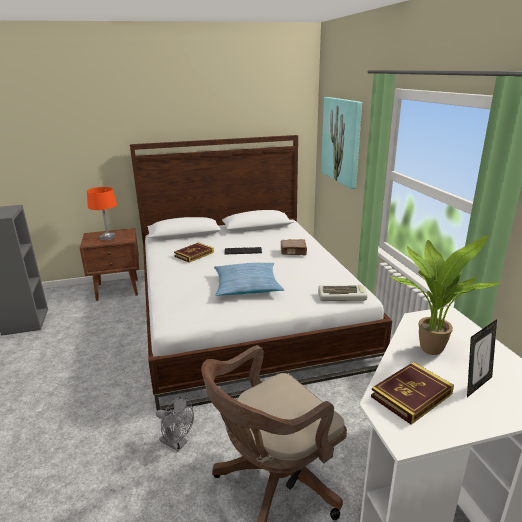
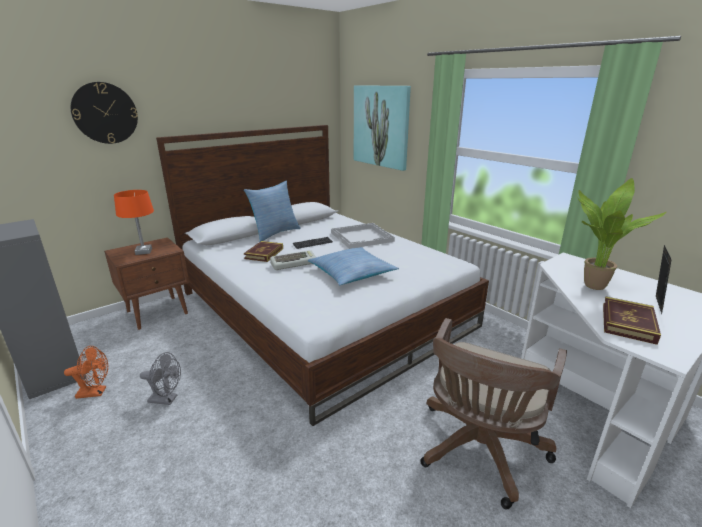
camera: 25 degrees left, 0 degrees up
(39, 341) = (96, 392): none -> orange fan
(92, 124) = (105, 113): none -> wall clock
(177, 443) = (359, 449): grey fan -> grey fan (167, 399)
(221, 236) = (275, 233): none -> pillow
(293, 252) = (362, 237): brown book -> white tray
(342, 296) = (445, 266): keyboard -> keyboard (294, 263)

